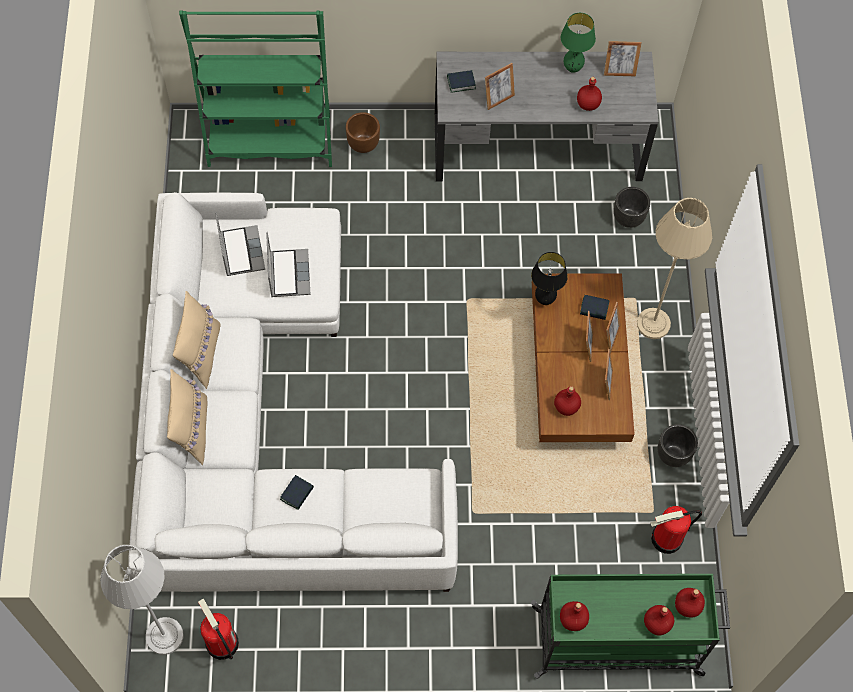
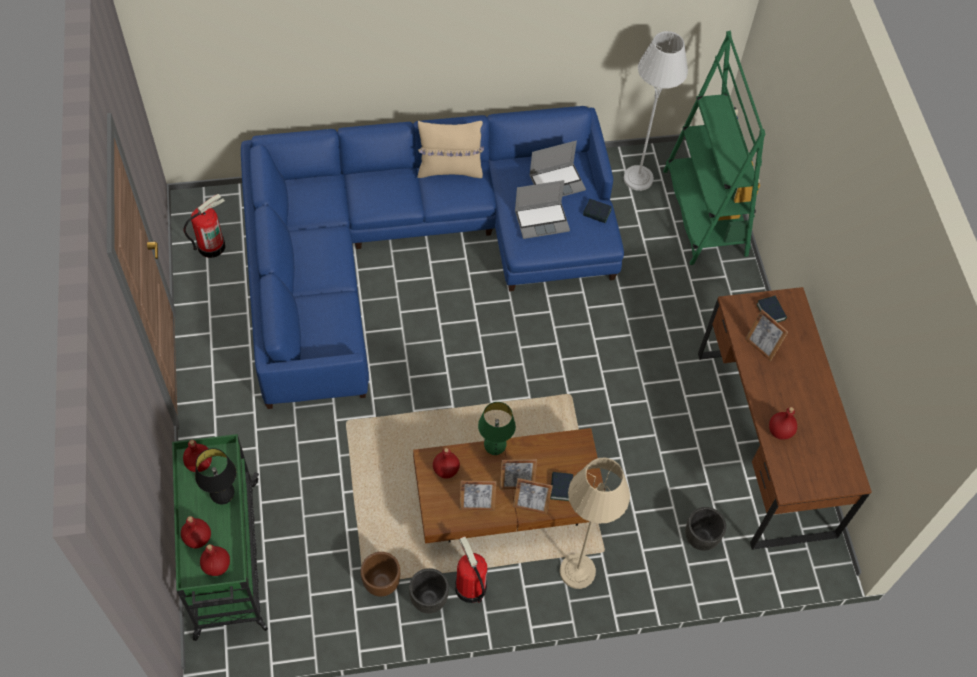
camera: 80 degrees right, 5 degrees down
(164, 636) = (216, 207): grey floor lamp -> grey floor lamp (638, 178)
(192, 430) = (377, 173): beige pillow -> none
(262, 424) = (413, 247): white sofa -> blue sofa
(297, 494) = (326, 255): book -> book (597, 213)
(363, 145) = (722, 287): brown planter -> brown planter (381, 583)
(537, 147) = (764, 442): grey desk -> brown desk
(544, 300) = (562, 441): black table lamp -> black table lamp (223, 497)
(572, 68) = (822, 413): green table lamp -> green table lamp (494, 449)
(619, 72) = (832, 459): picture frame -> none
(666, 539) = (335, 598): fire extinguisher -> fire extinguisher (470, 587)

